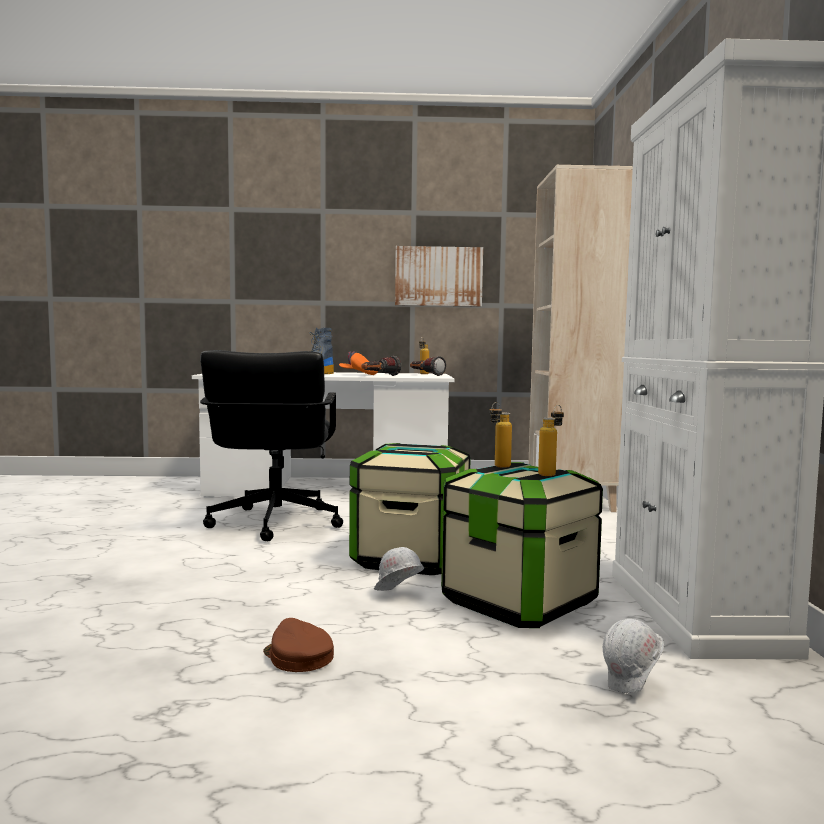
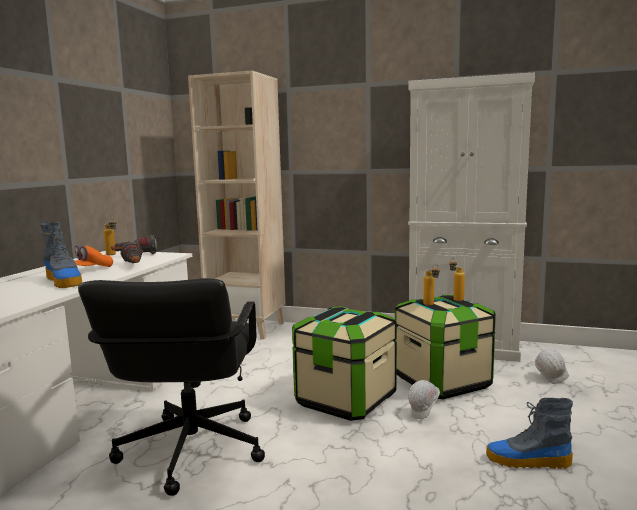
camera: 70 degrees left, 5 degrees up
(274, 523) = (190, 451): black office chair -> black office chair turned 75 degrees clockwise
(298, 656) = (527, 461): brown cap -> boot
(438, 276) = (86, 151): picture -> none

